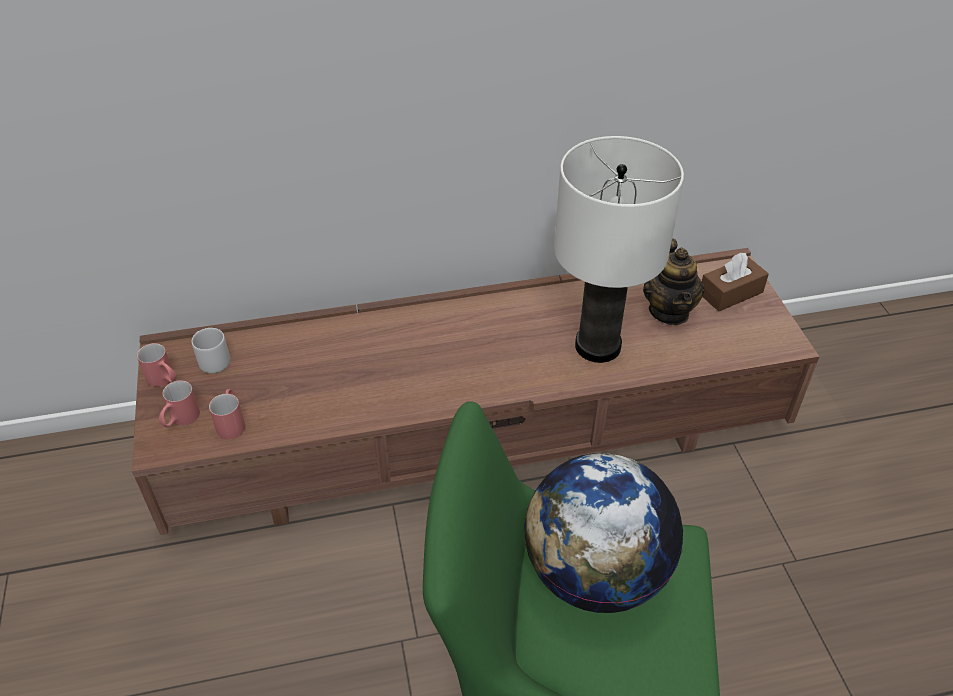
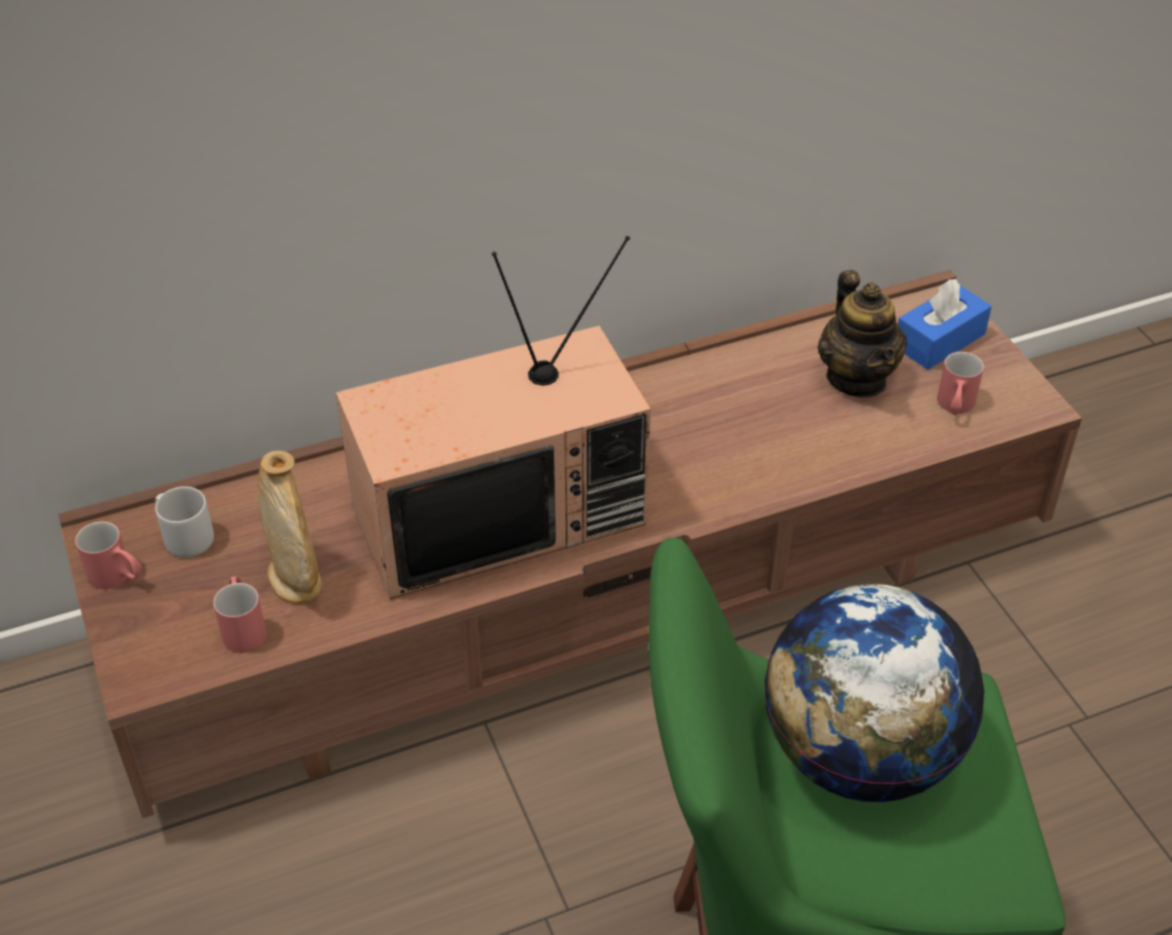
camera: 10 degrees left, 0 degrees up
(180, 420) = (162, 634): red mug -> red mug (954, 408)
(272, 397) = (295, 580): none -> beige vase
(414, 369) = (501, 511): none -> television
(598, 346) = (765, 443): white table lamp -> none
(730, 293) = (939, 340): brown tissue box -> blue tissue box

